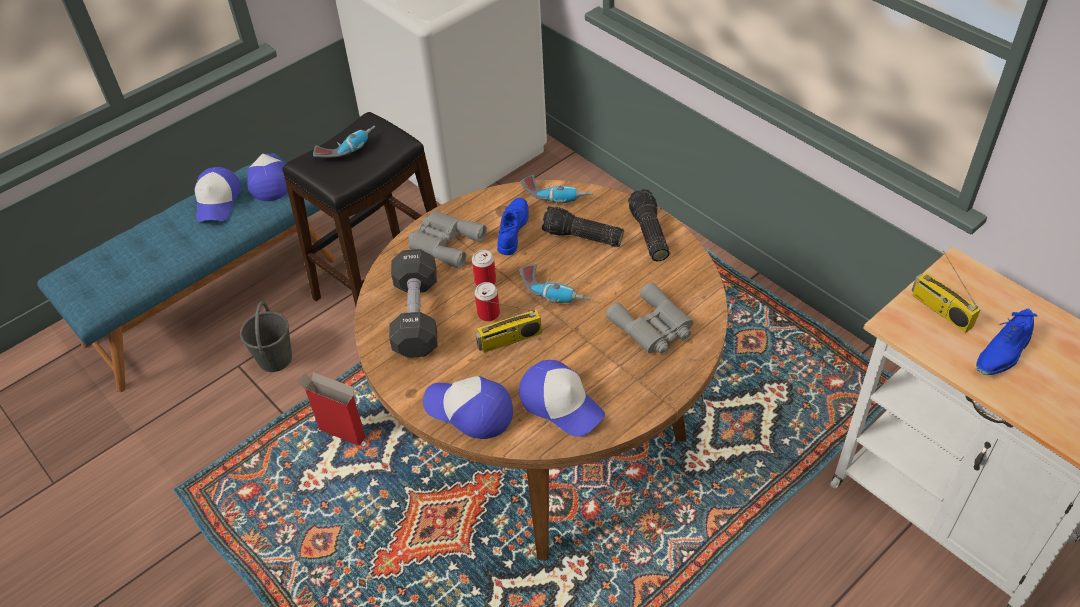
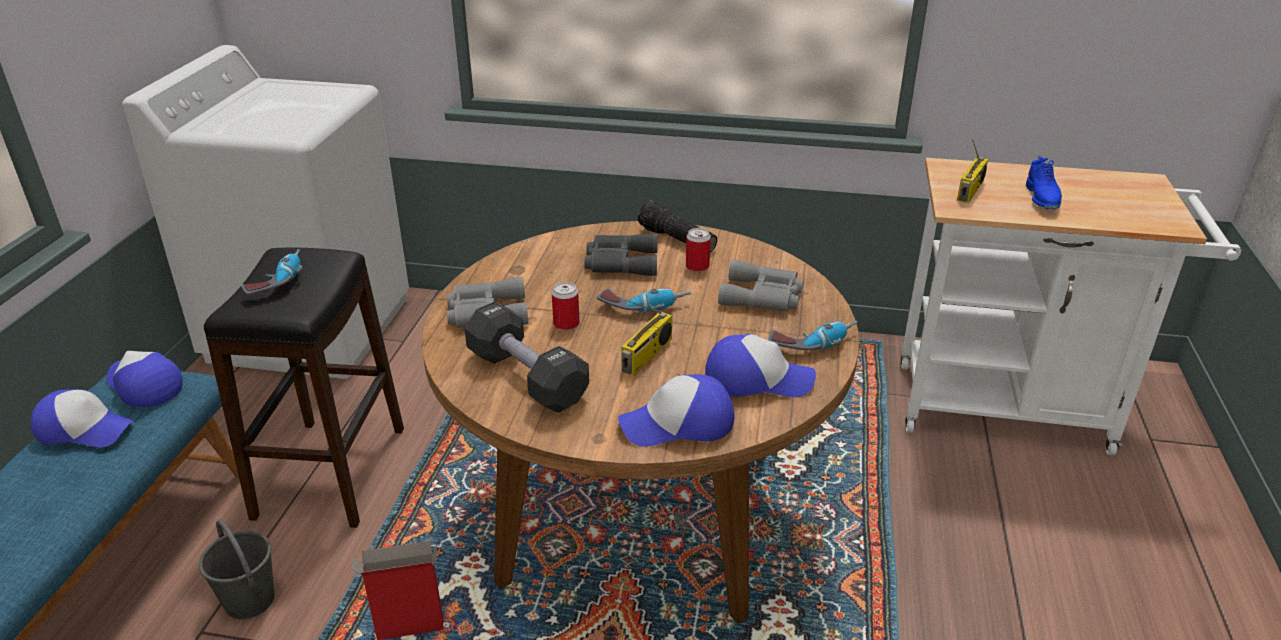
camera: 40 degrees left, 15 degrees down
(218, 201) = (85, 429): cap -> cap turned 45 degrees counterclockwise
(488, 314) = (601, 345): can -> can (697, 267)
(513, 230) = (546, 279): blue shoe -> none
(556, 195) = (558, 243): power drill -> power drill (812, 343)
(581, 237) = (620, 262): flashlight -> grey binoculars
(940, 310) = (970, 191): radio -> radio turned 75 degrees counterclockwise

